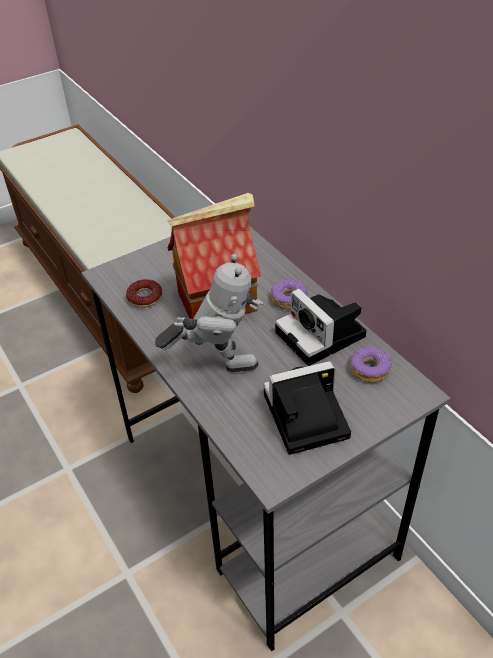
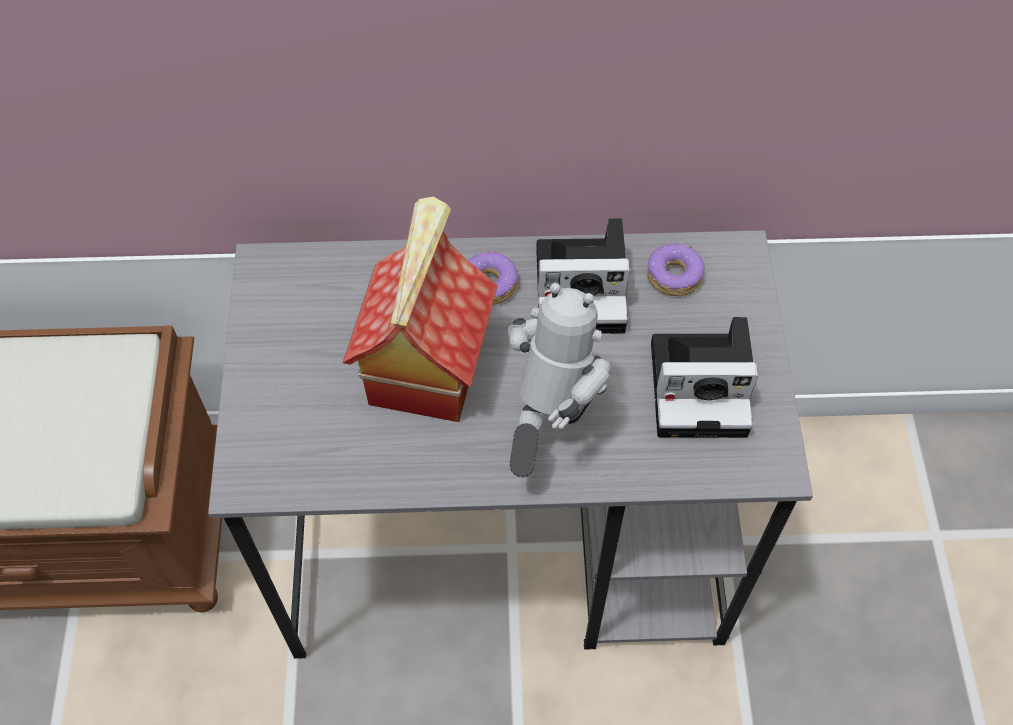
camera: 60 degrees left, 15 degrees up
(145, 297) = (345, 452): donut -> none
(302, 418) = (703, 386): camera -> camera turned 105 degrees counterclockwise

